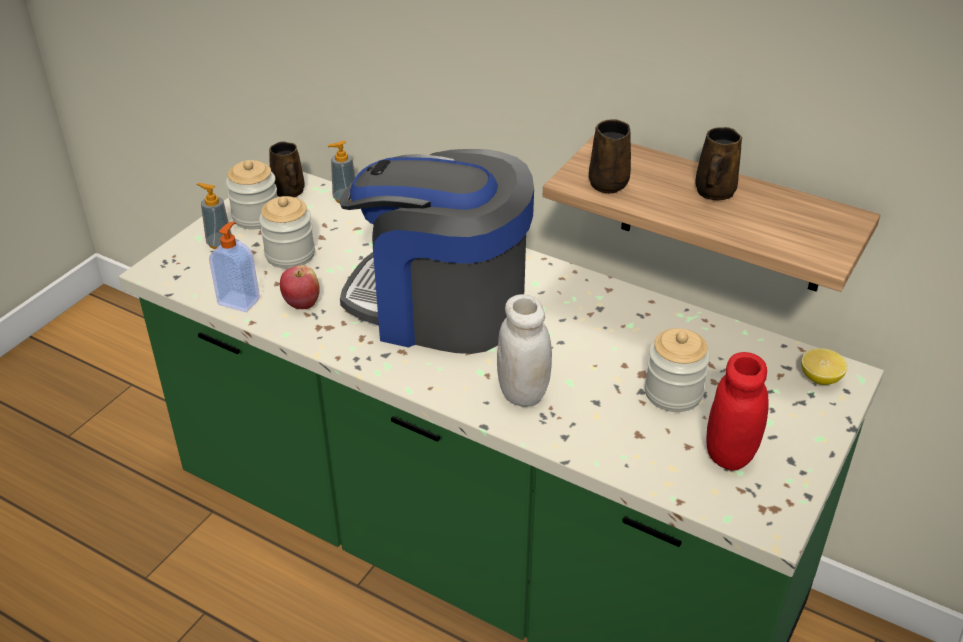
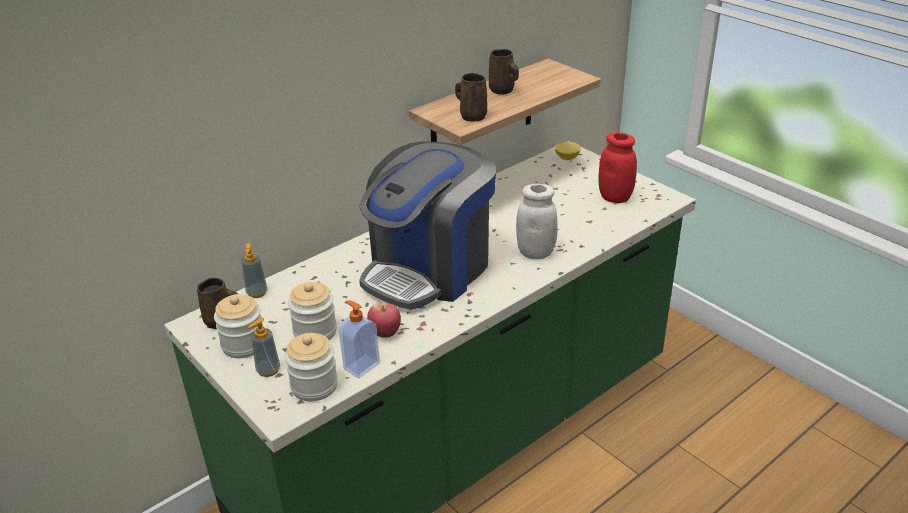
camera: 70 degrees left, 5 degrees down
(673, 393) = (559, 202): jar -> jar (314, 386)

